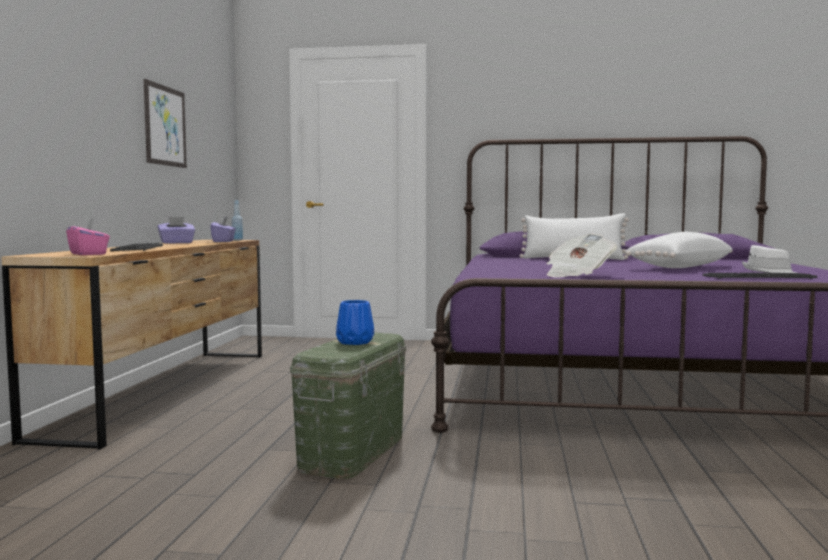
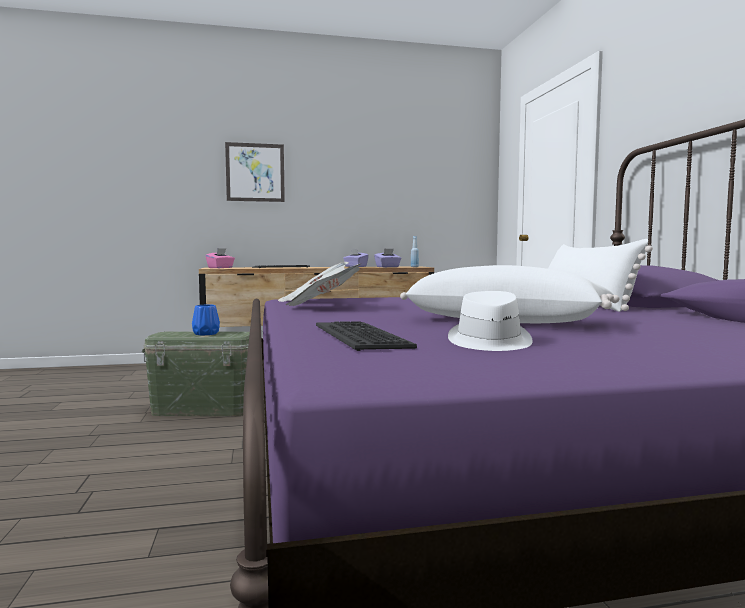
camera: 70 degrees right, 0 degrees up
(165, 126) = (376, 186): picture -> picture (255, 172)
(505, 274) = (313, 301): none -> newspaper

